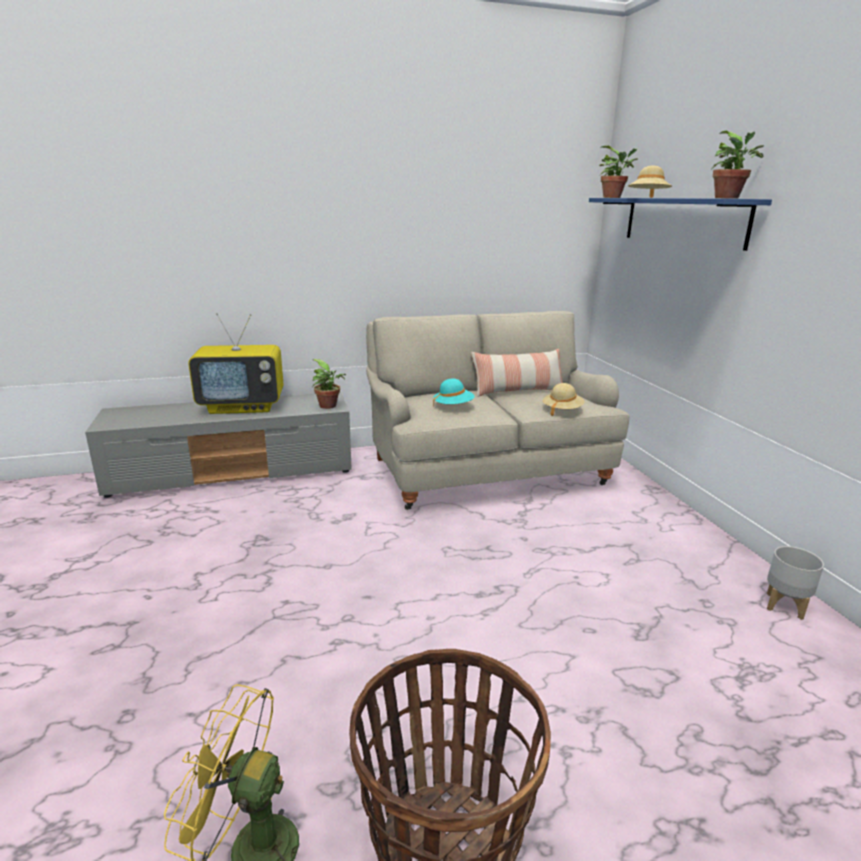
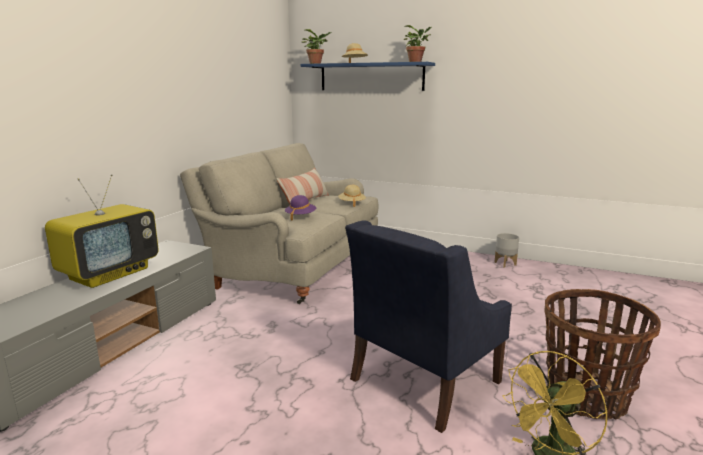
camera: 50 degrees left, 5 degrees down
(329, 406) = (187, 249): potted plant -> none
(336, 660) = (423, 381): none -> blue armchair
(453, 406) = (300, 216): turquoise hat -> purple hat

